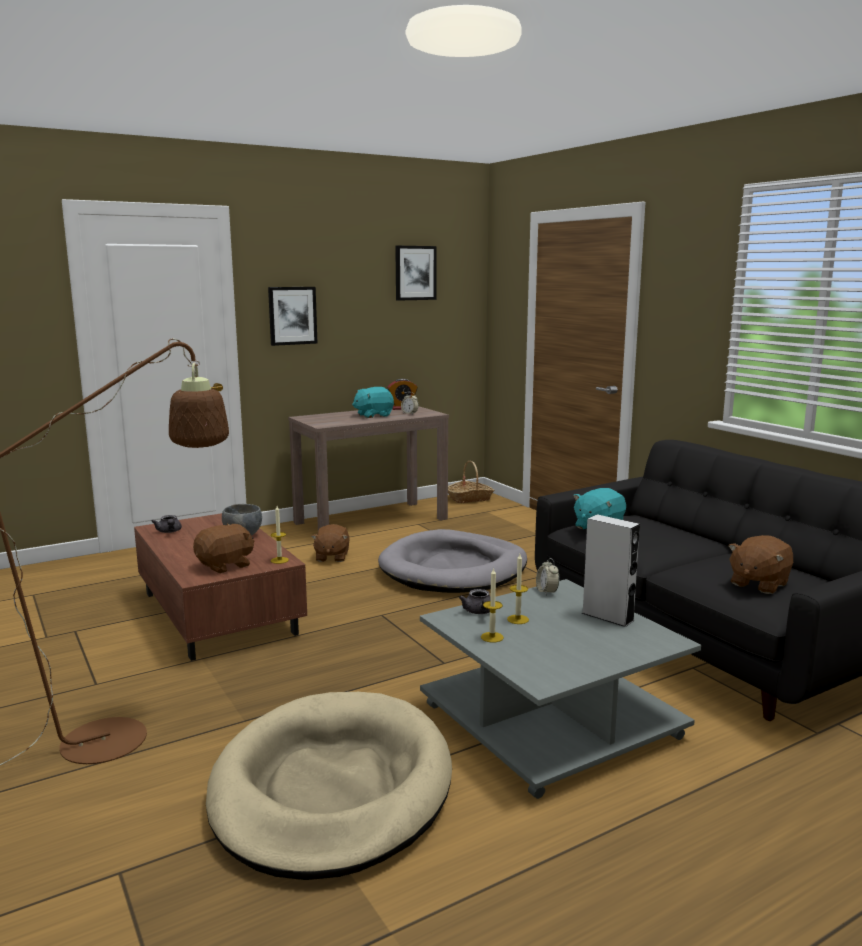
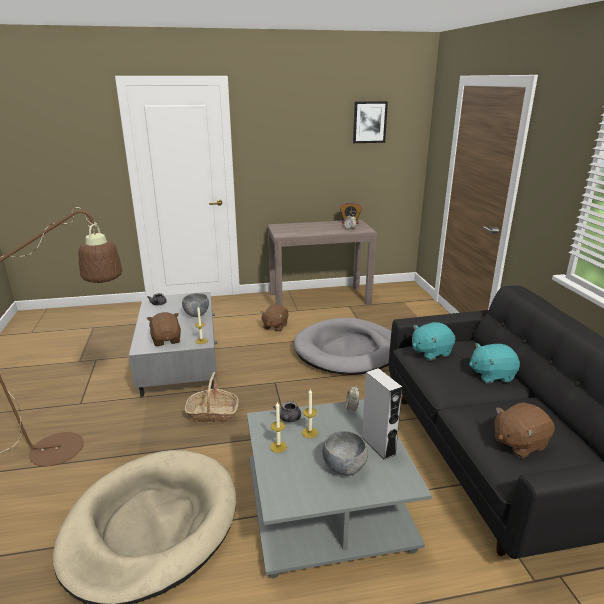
camera: 20 degrees right, 10 degrees up
(218, 612) = (180, 360): brown coffee table -> grey coffee table
(225, 565) = (166, 340): brown plush toy -> brown plush toy turned 90 degrees counterclockwise
(292, 315) = (273, 154): picture -> none
(373, 415) = (323, 228): turquoise plush toy -> turquoise plush toy (491, 375)
(470, 498) = (399, 288): basket -> basket (212, 413)
(587, 640) = (344, 467): none -> grey bowl

